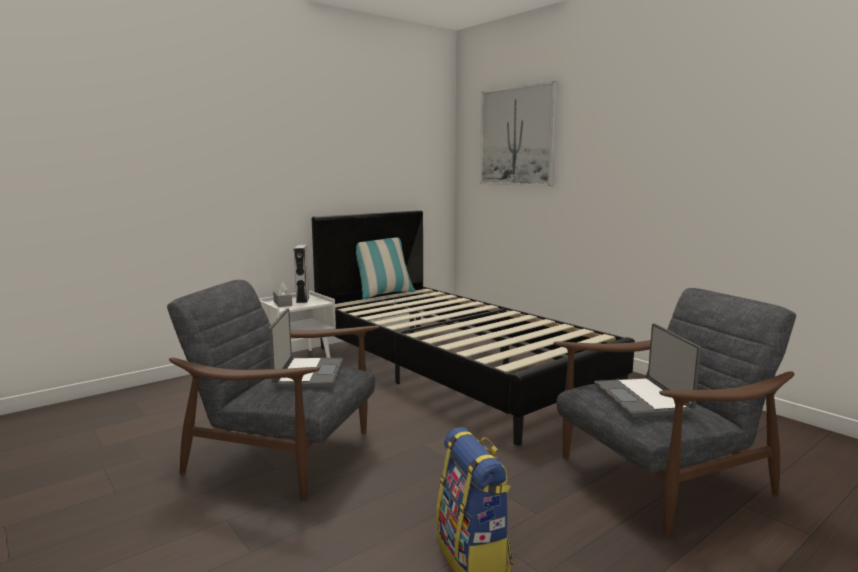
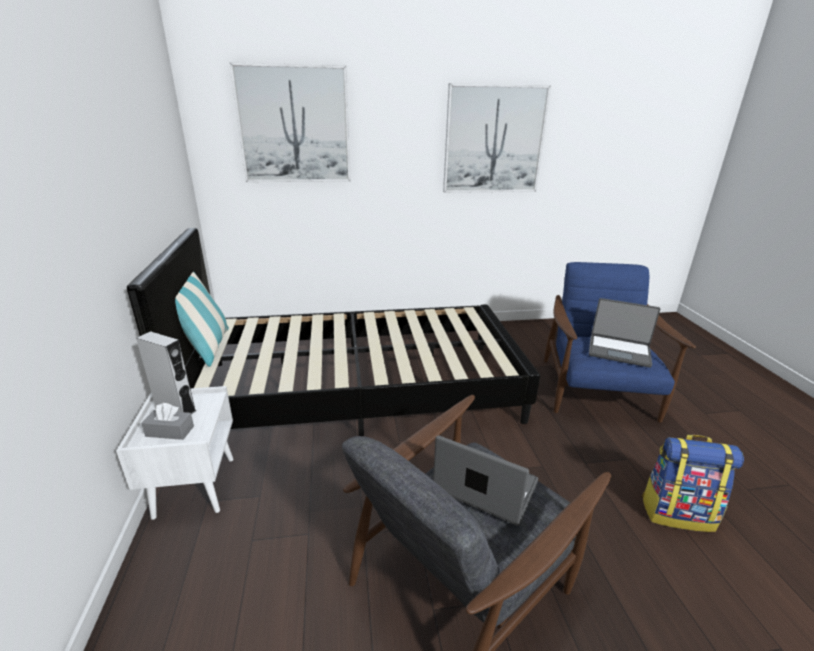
camera: 60 degrees left, 15 degrees up
(660, 477) = (596, 391): grey armchair -> blue armchair
(700, 142) = (494, 140): none -> picture

